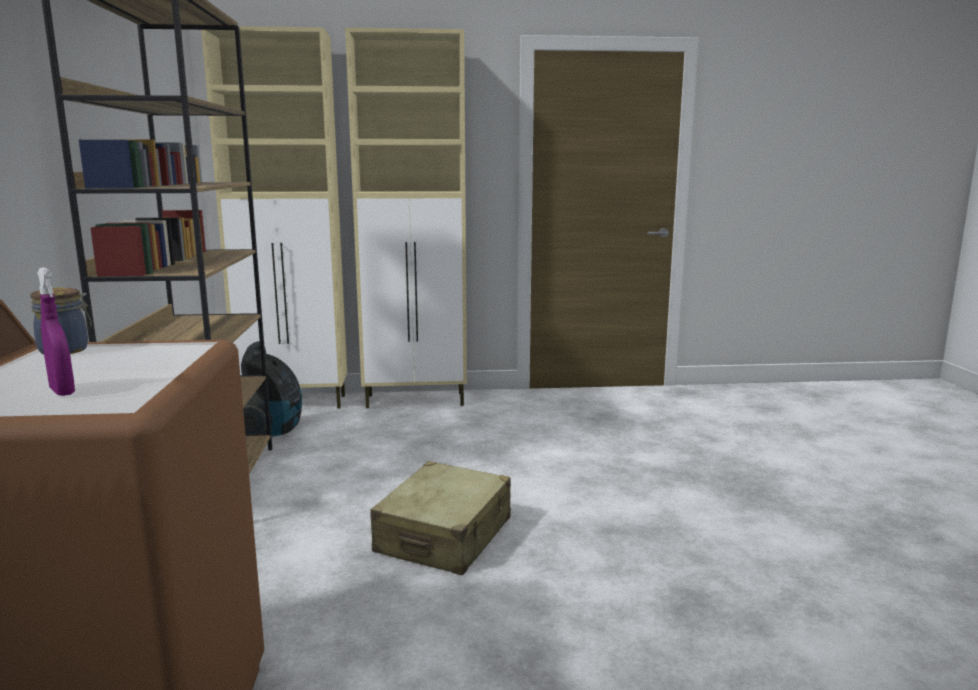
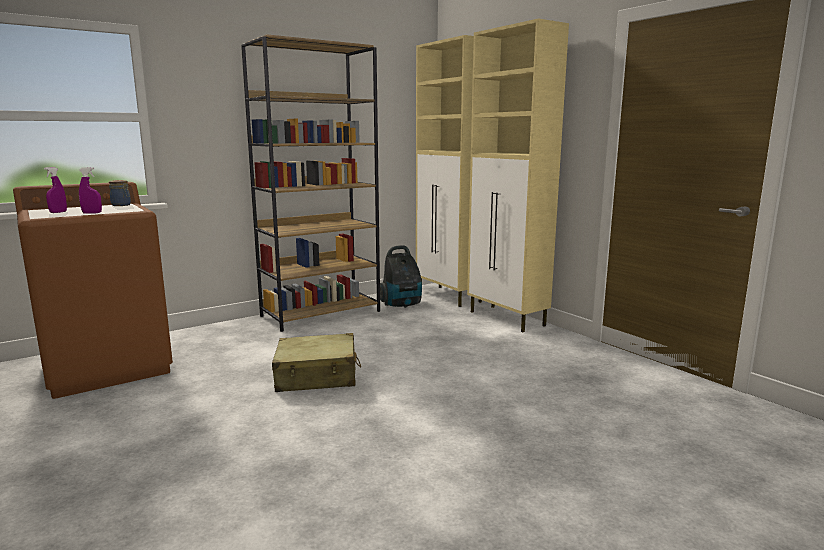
camera: 60 degrees right, 0 degrees up
(162, 369) = (92, 213): none -> purple spray bottle

